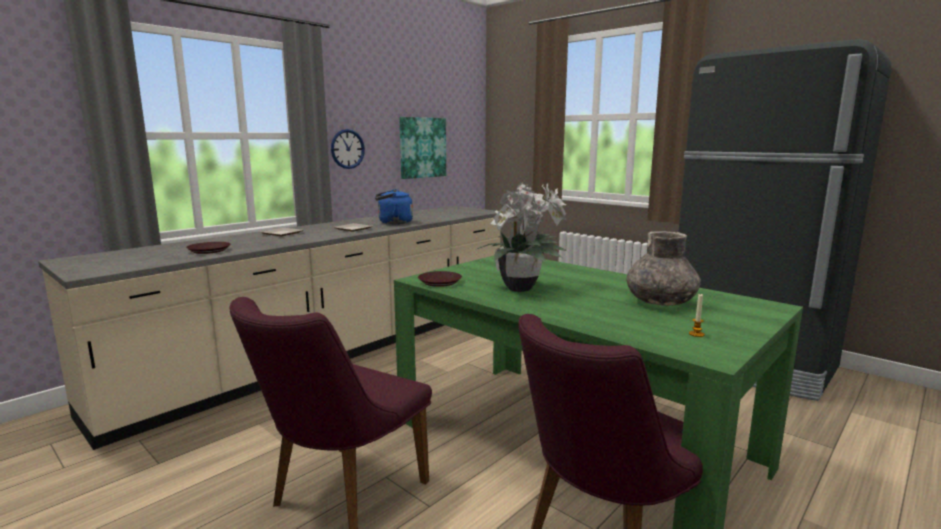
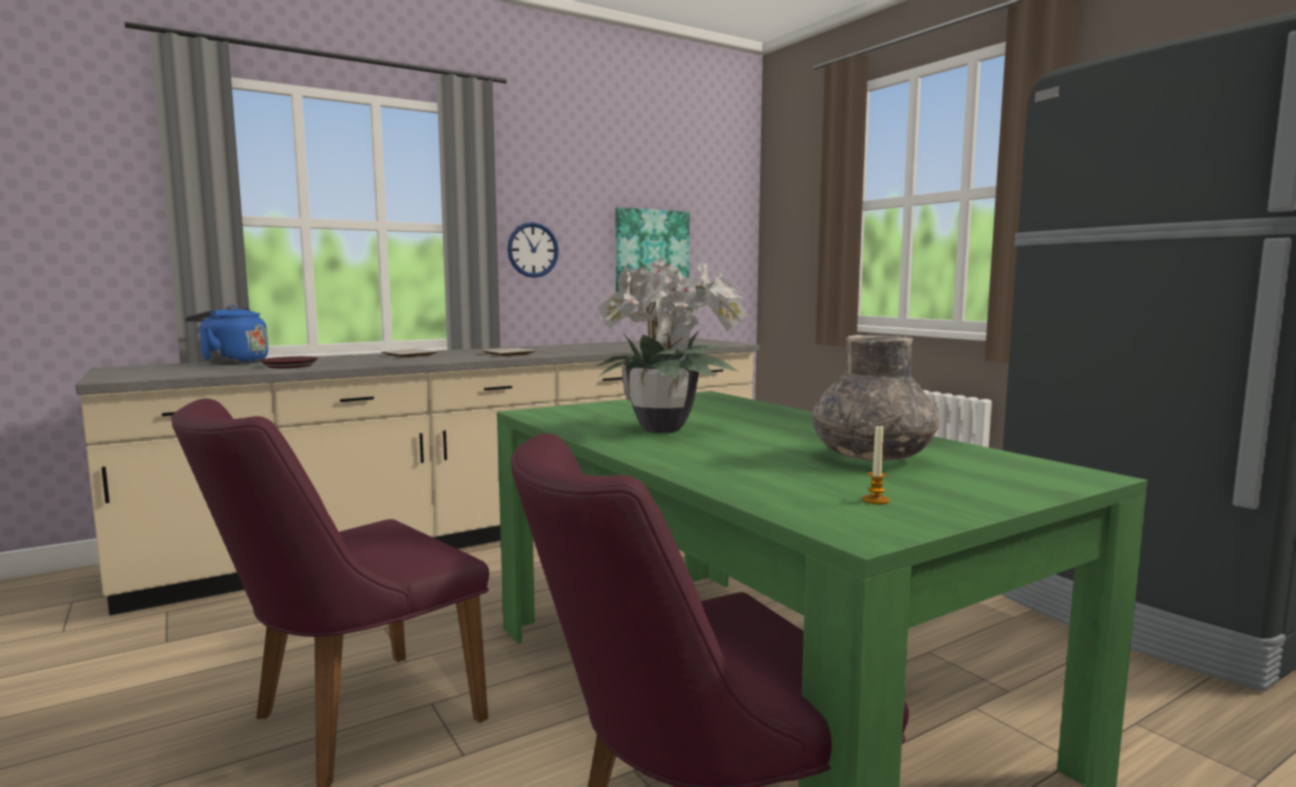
camera: 15 degrees right, 5 degrees down
(393, 223) = (574, 350): blue kettle -> blue kettle (231, 363)
(439, 282) = (555, 416): brown plate -> none

